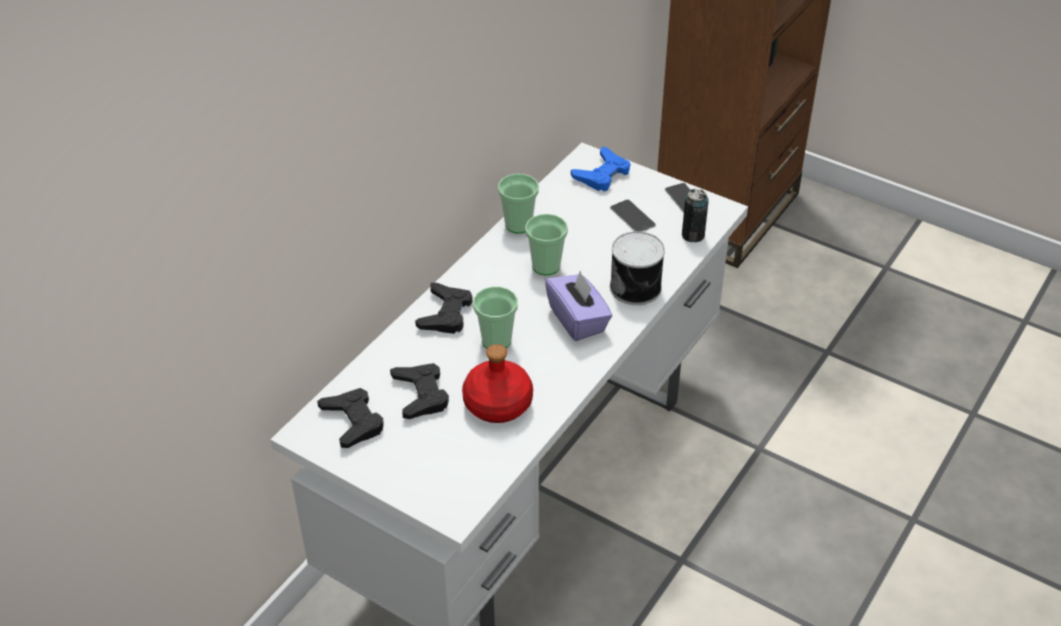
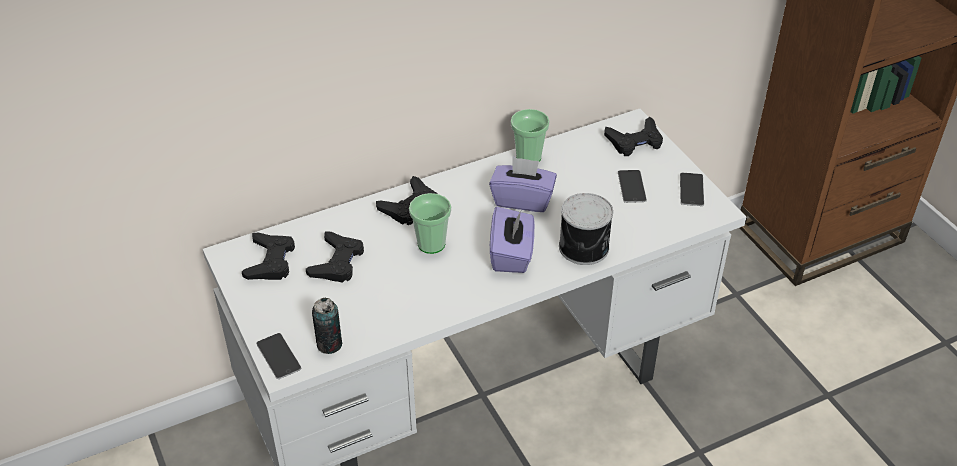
camera: 30 degrees right, 0 degrees up
(440, 505) = (278, 356): none -> phone
(497, 404) = (389, 295): red bottle -> none
(546, 266) = (522, 199): cup -> purple tissue box
(602, 174) = (635, 141): blue game controller -> black game controller
(693, 235) = (673, 222): can -> can (329, 344)

